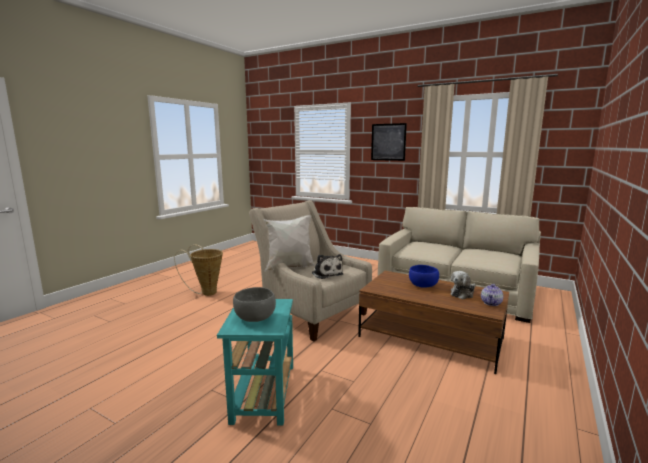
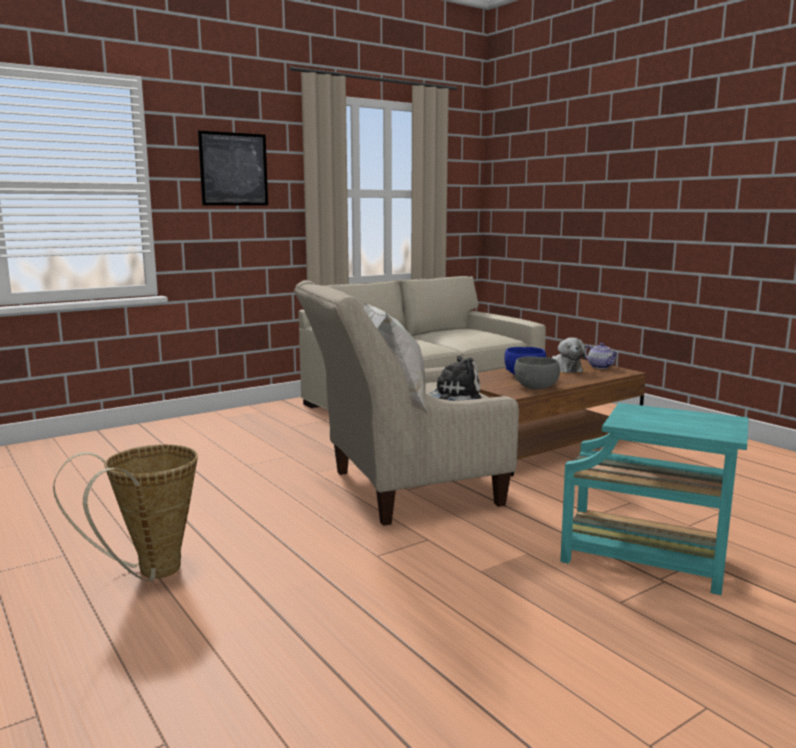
camera: 65 degrees left, 0 degrees up
(255, 318) = (691, 423): grey bowl -> grey bowl (536, 387)

